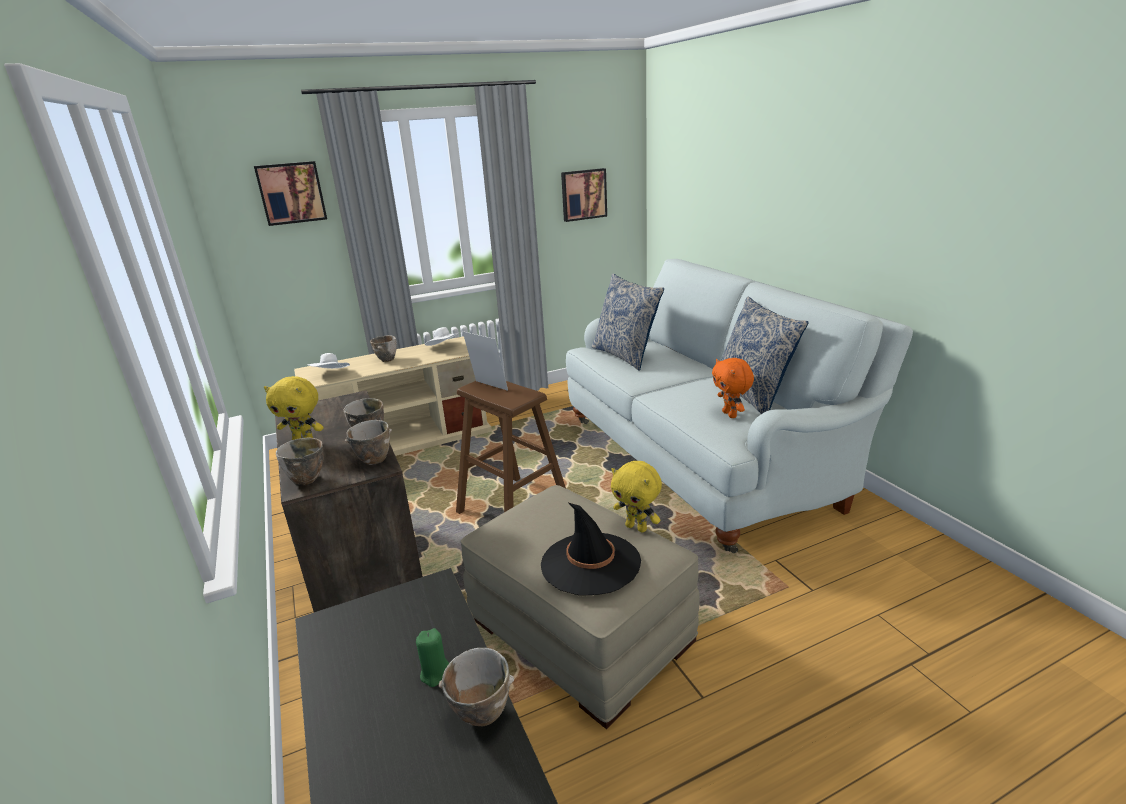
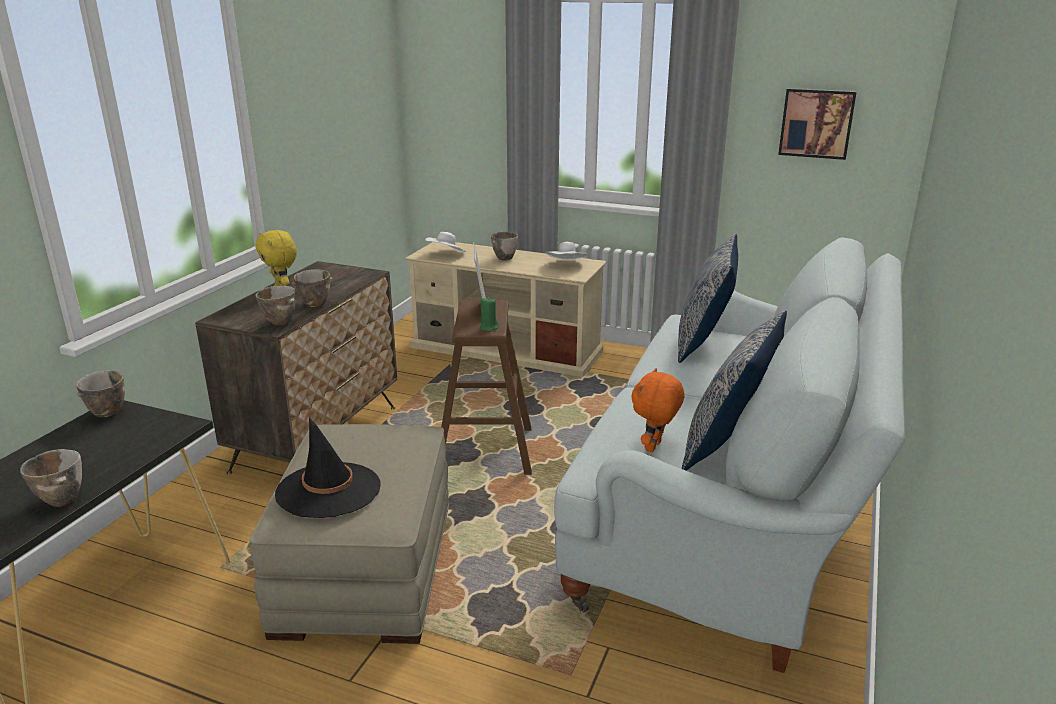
camera: 45 degrees right, 0 degrees up
(291, 193) = (474, 66): picture -> none
(307, 481) = (228, 316): bowl -> bowl (106, 414)
(436, 673) = (91, 467): green candle -> green candle (489, 327)
(637, 527) = (412, 492): yellow plush toy -> none

